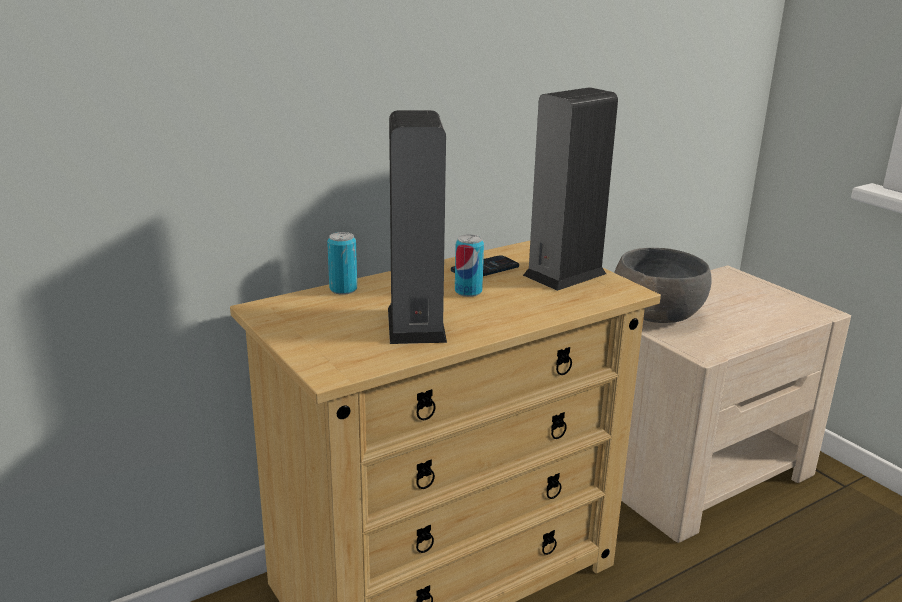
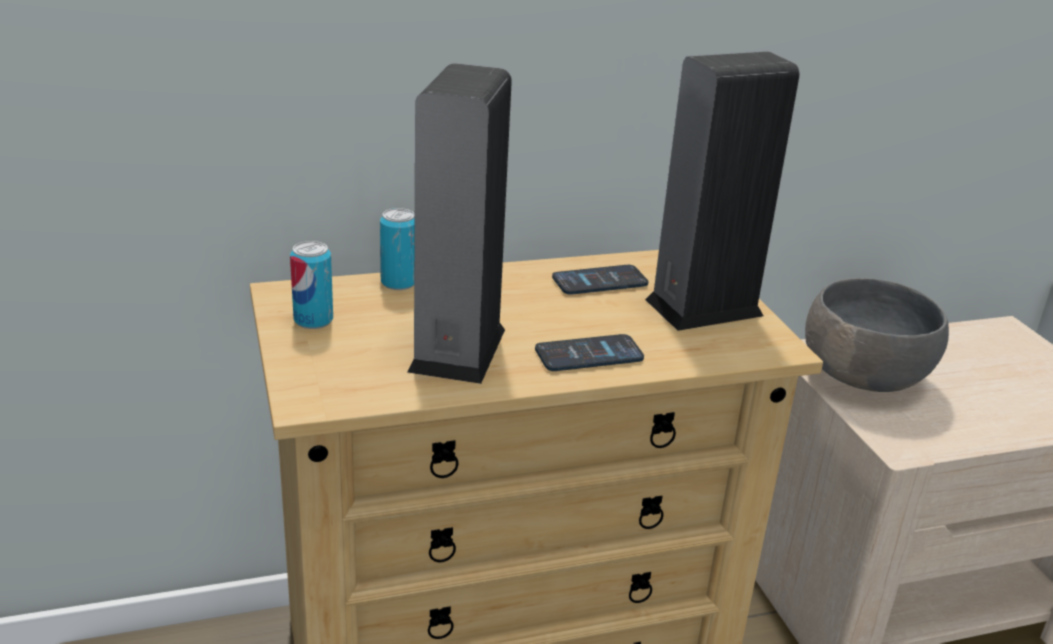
camera: 15 degrees right, 5 degrees up
(468, 291) = (556, 312): can -> can (313, 320)
(508, 313) = (589, 355): none -> phone

